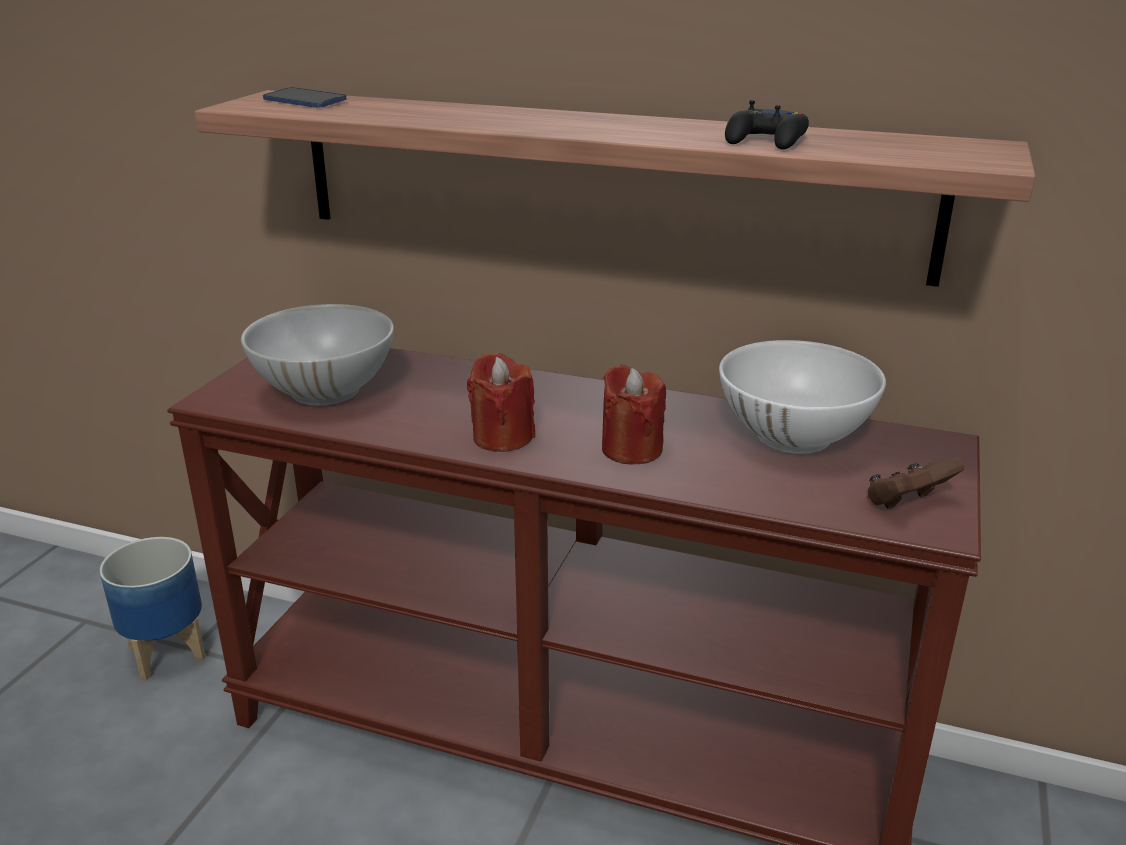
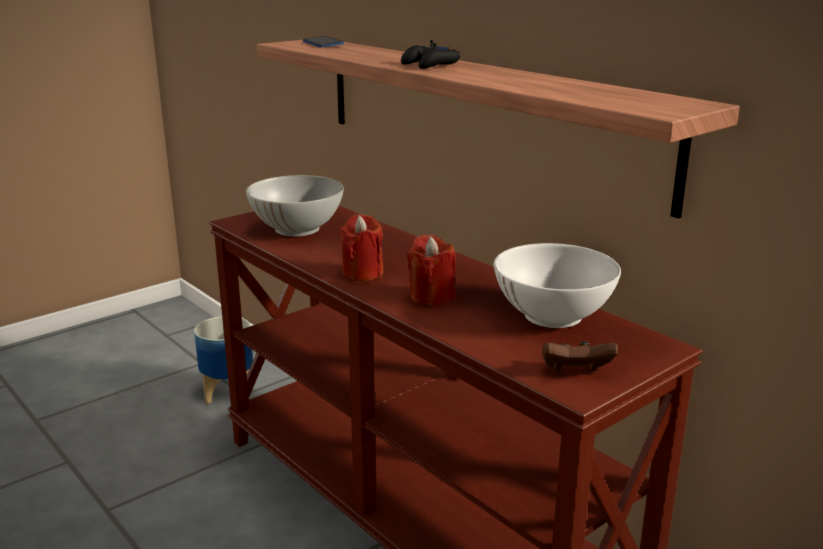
camera: 30 degrees right, 5 degrees down
(767, 140) = (537, 85): black game controller -> black game controller (430, 65)

